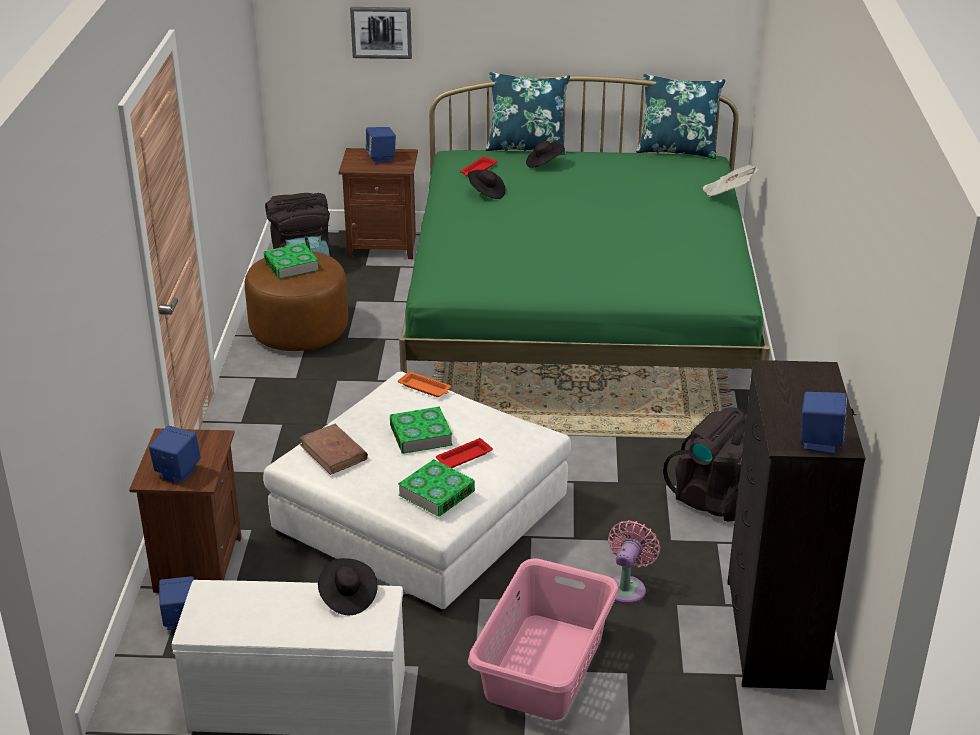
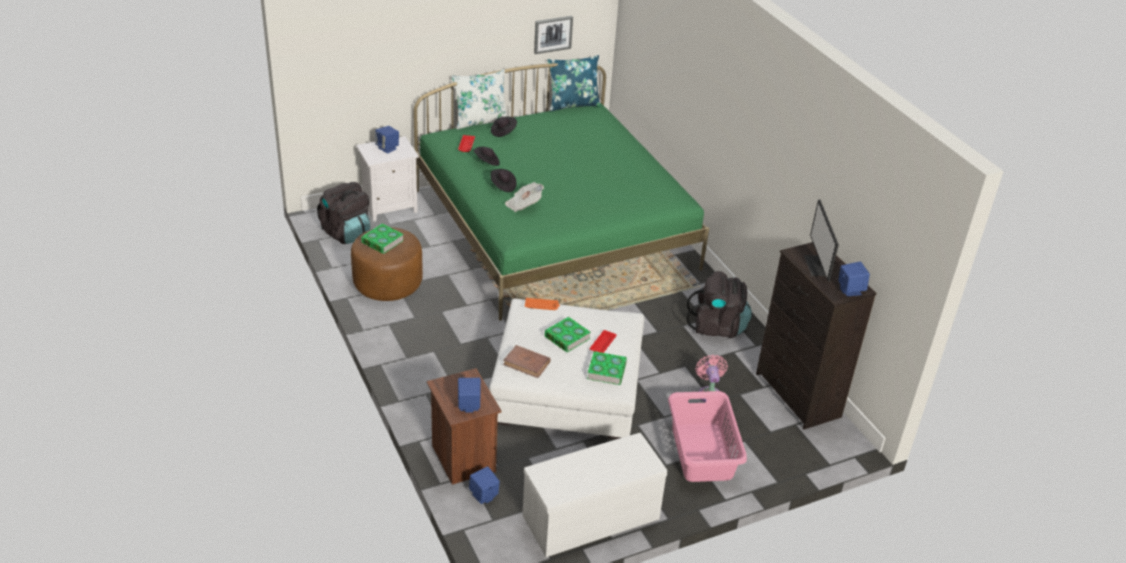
camera: 30 degrees left, 5 degrees up
(347, 597) = (618, 448): black hat -> black hat (503, 186)
(381, 32) = (378, 62): picture -> picture (553, 34)
(382, 246) = (389, 207): brown nightstand -> white nightstand
(527, 147) = (480, 121): blue pillow -> white pillow
(727, 193) = (627, 131): newspaper -> newspaper (523, 205)
(796, 396) = (818, 266): none -> monitor

